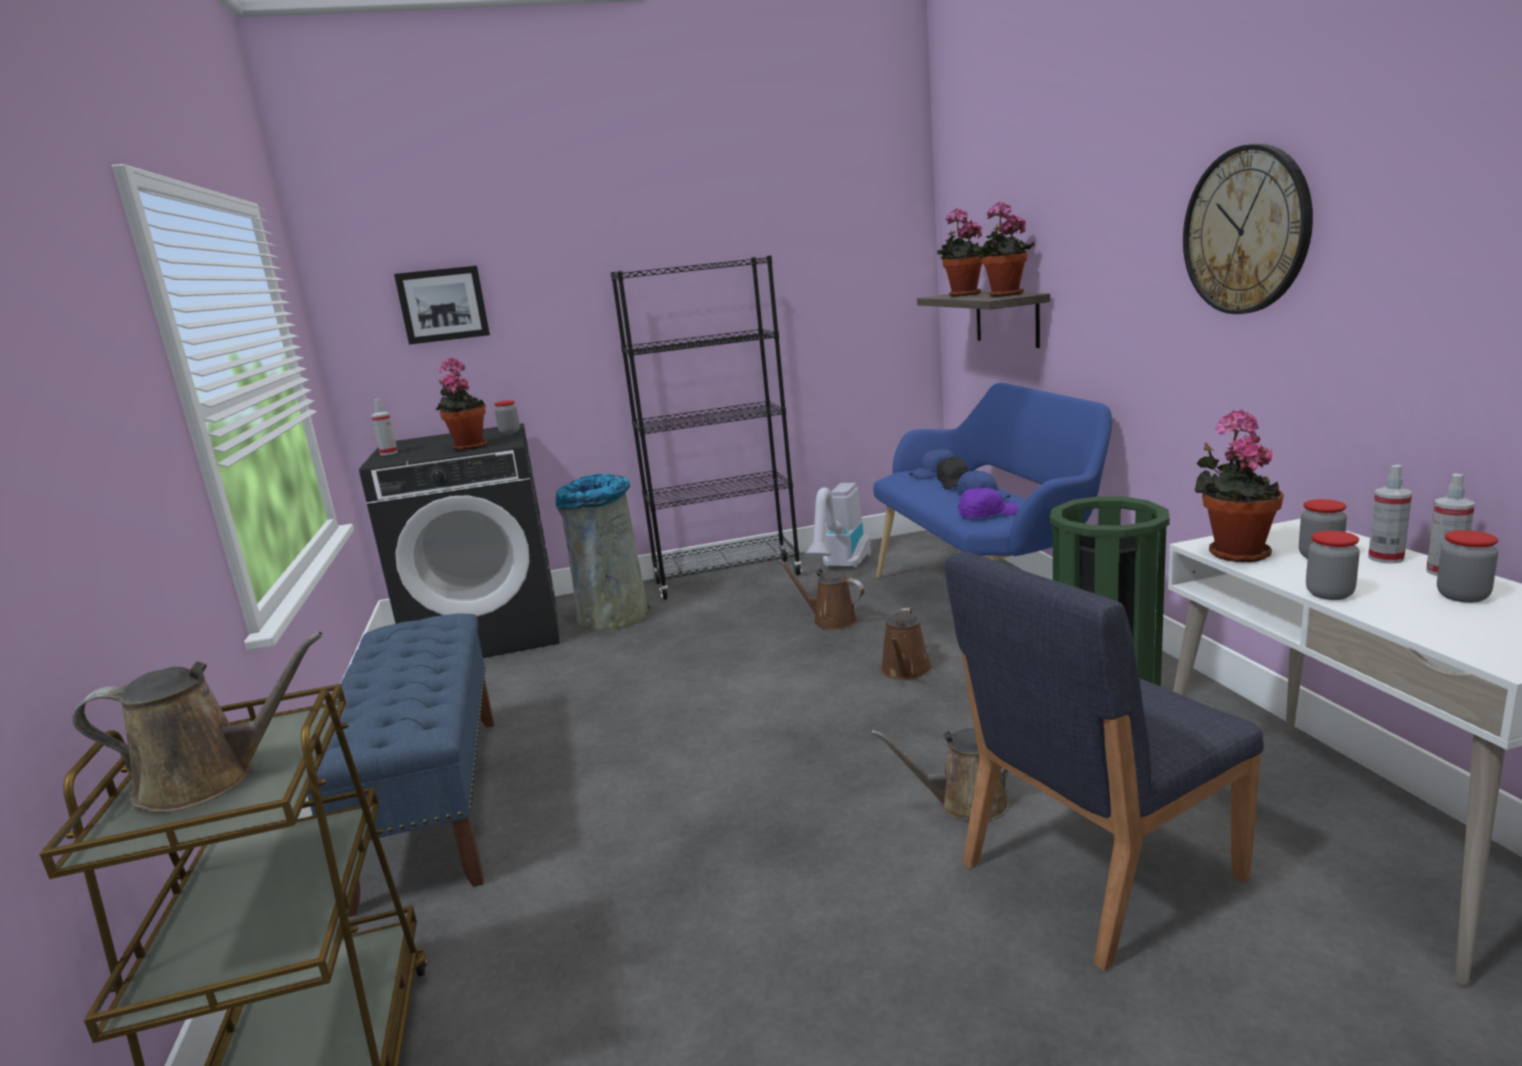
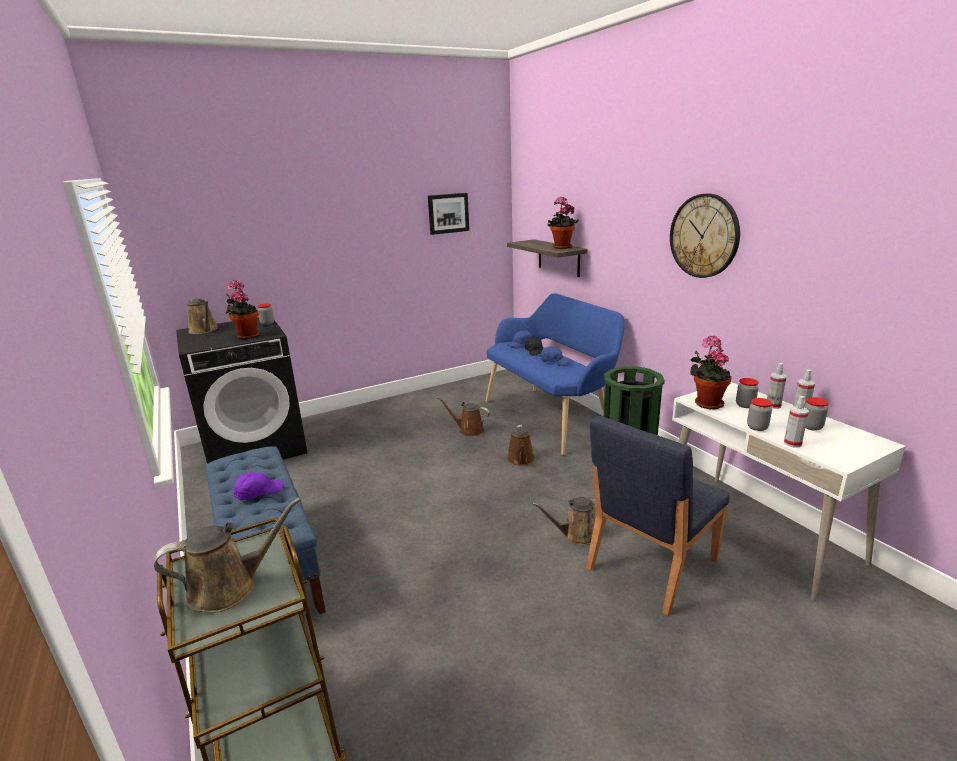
camera: 15 degrees left, 5 degrees up
(389, 453) = (190, 340): spray bottle -> spray bottle (792, 443)
(418, 442) = (204, 330): none -> brown watering can
(443, 305) = (217, 240): picture -> picture (448, 213)
(612, 616) = (334, 432): grey trash can -> none
(727, 579) = (397, 405): black bookcase -> none
(841, 568) = (463, 396): vacuum cleaner -> none
(962, 295) = (534, 243): potted plant -> none
(986, 515) = (561, 373): purple cap -> purple cap (258, 492)

